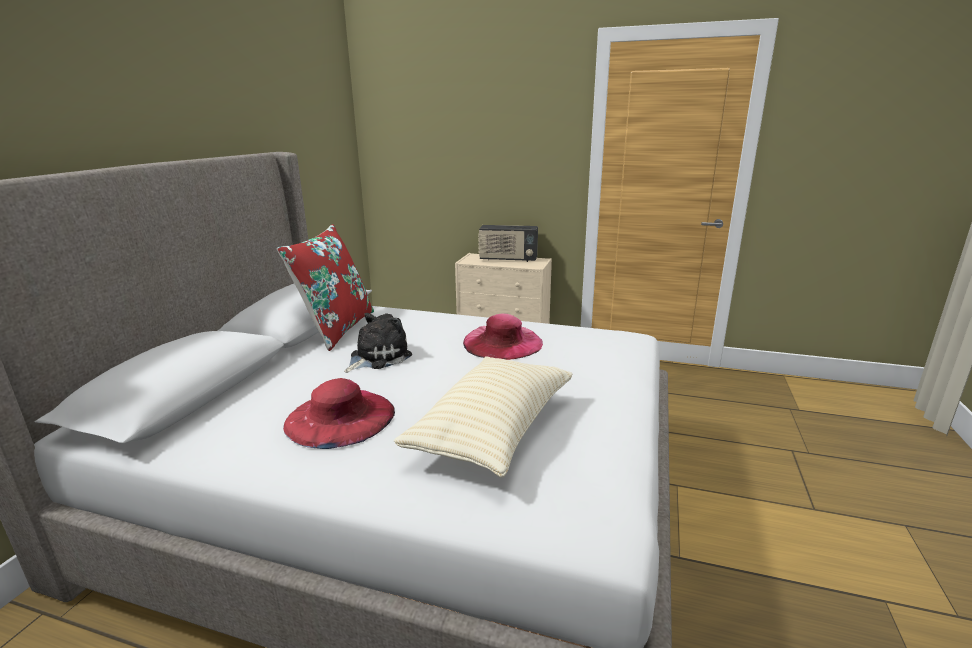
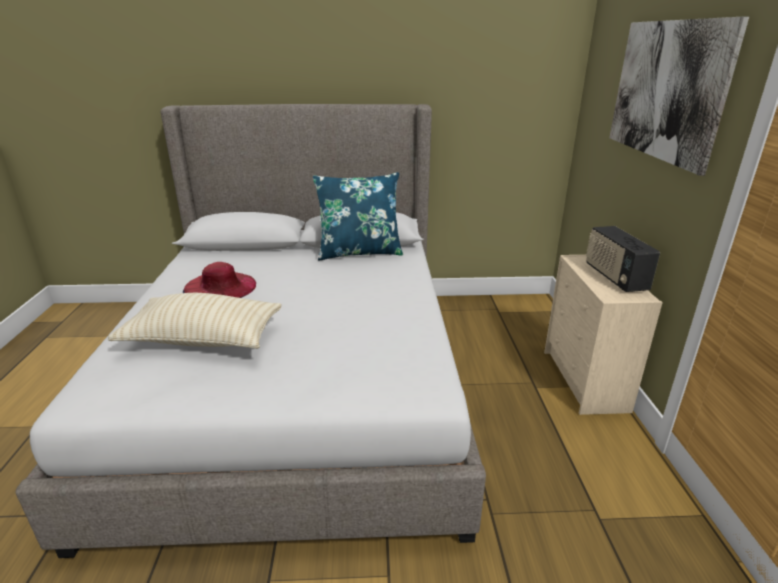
camera: 70 degrees right, 5 degrees up
(336, 328) = (359, 252): red pillow -> blue pillow
(377, 357) = (315, 277): plush toy -> none
(494, 116) = (666, 90): none -> picture
(502, 342) = (370, 319): pink hat -> none

